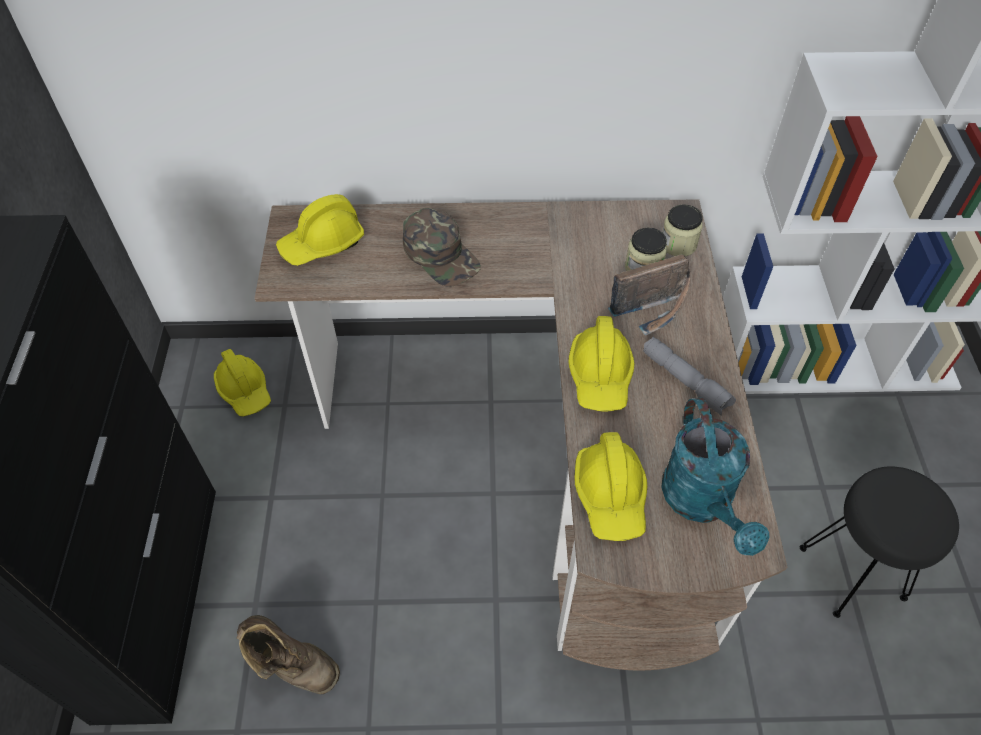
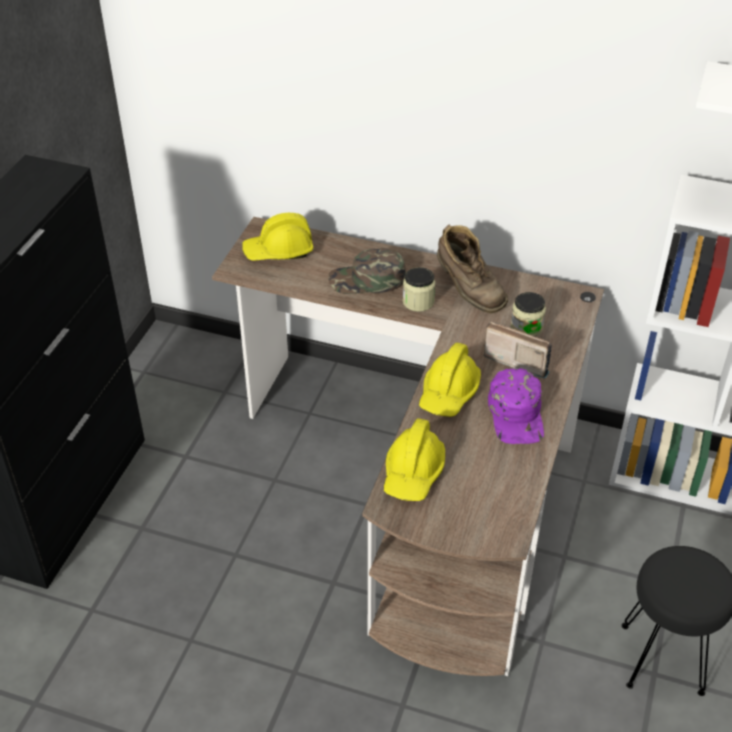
camera: 20 degrees right, 10 degrees down
(245, 390) = (198, 373): yellow hard hat -> none
(291, 664) = (151, 578): brown boot -> brown boot (467, 292)
(441, 254) = (367, 280): green cap -> green cap turned 105 degrees clockwise
(652, 310) = (517, 359): radio -> radio turned 150 degrees counterclockwise
(678, 244) = (566, 317): jar -> jar (418, 302)
(686, 381) = (517, 414): grey flashlight -> purple cap
(702, 503) = (482, 497): turquoise watering can -> none

